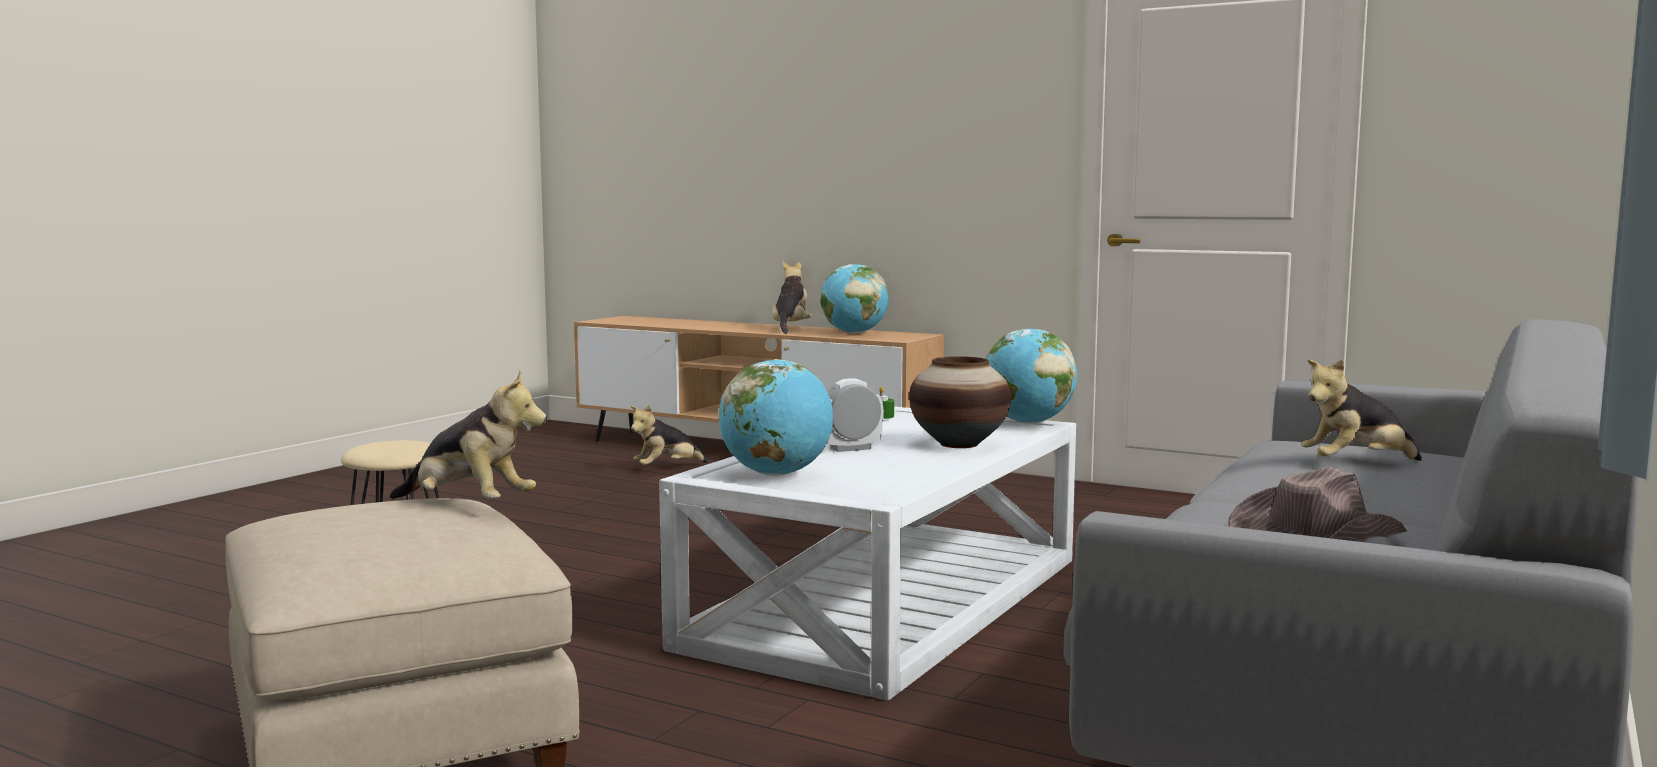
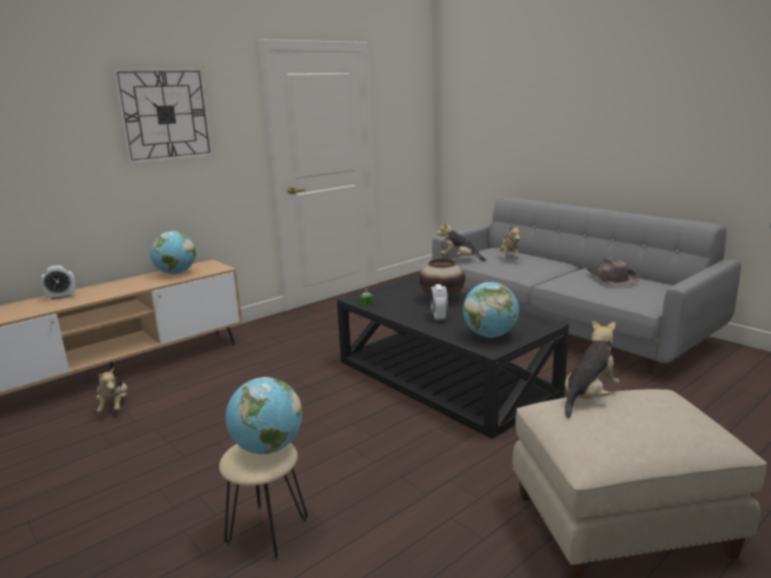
camera: 70 degrees left, 10 degrees up
(723, 324) = (61, 297): none -> alarm clock
(791, 329) = (126, 284): plush toy -> plush toy (460, 258)
(892, 602) = (445, 377): white coffee table -> black coffee table
(909, 87) = (165, 114): none -> wall clock
(1027, 422) = (405, 283): globe -> globe (267, 448)

